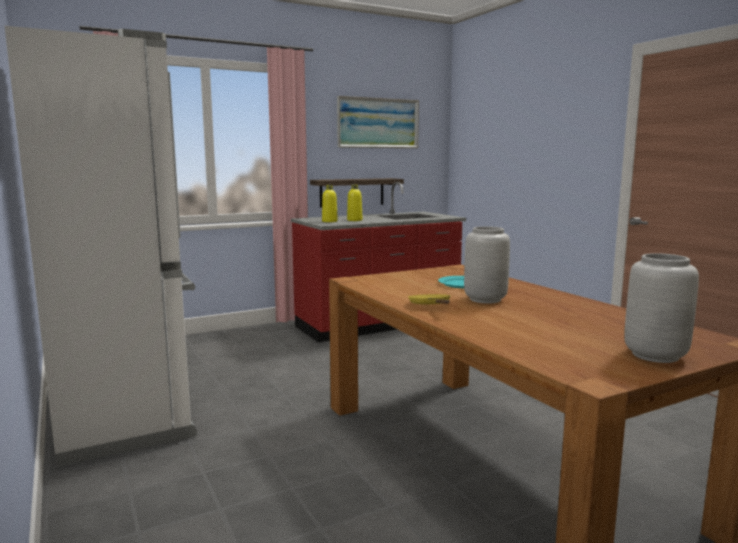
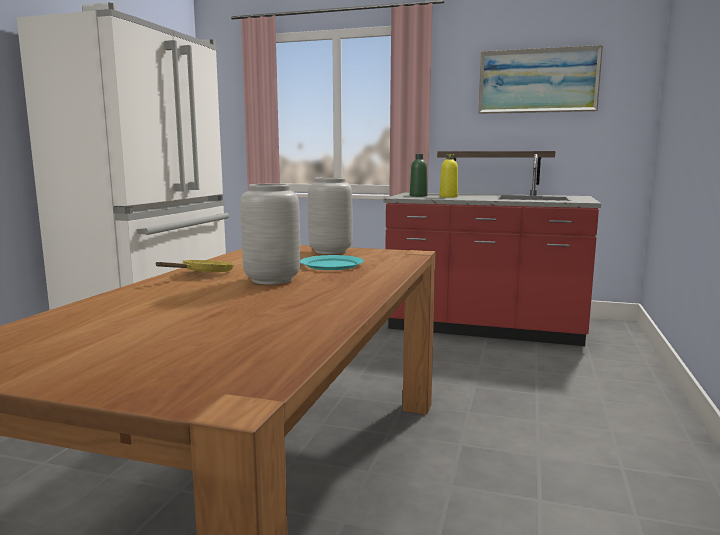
camera: 45 degrees right, 0 degrees up
(329, 221) = (418, 196): yellow bottle -> green bottle
(654, 356) = (89, 367): grey vase -> grey vase (329, 251)

